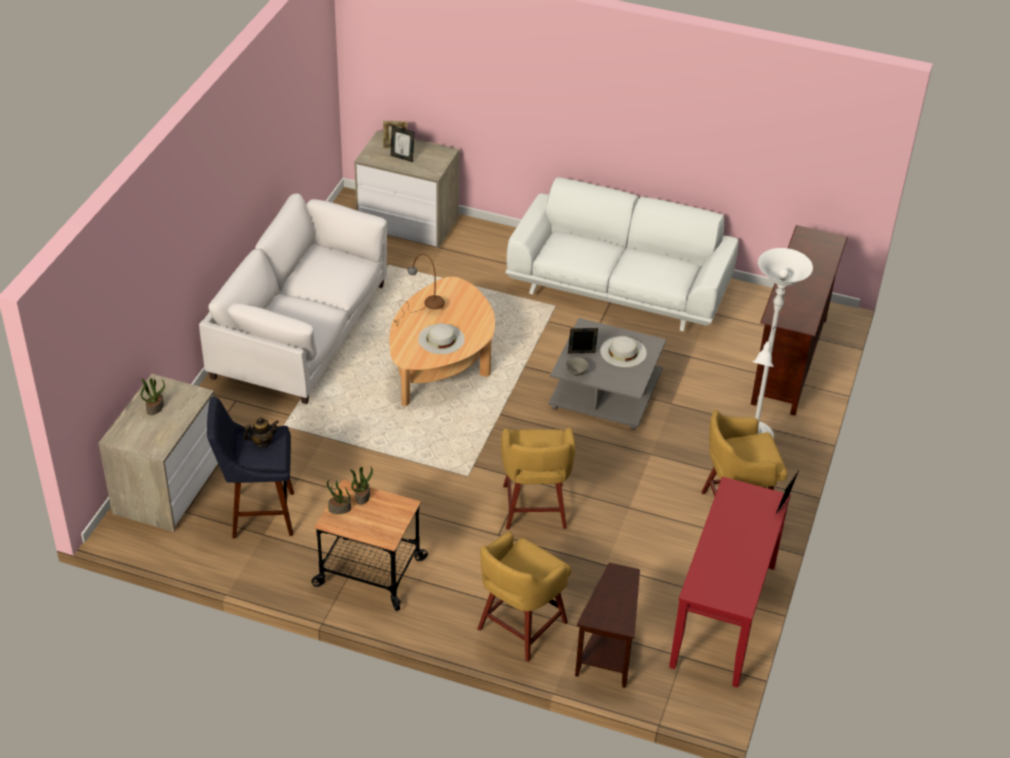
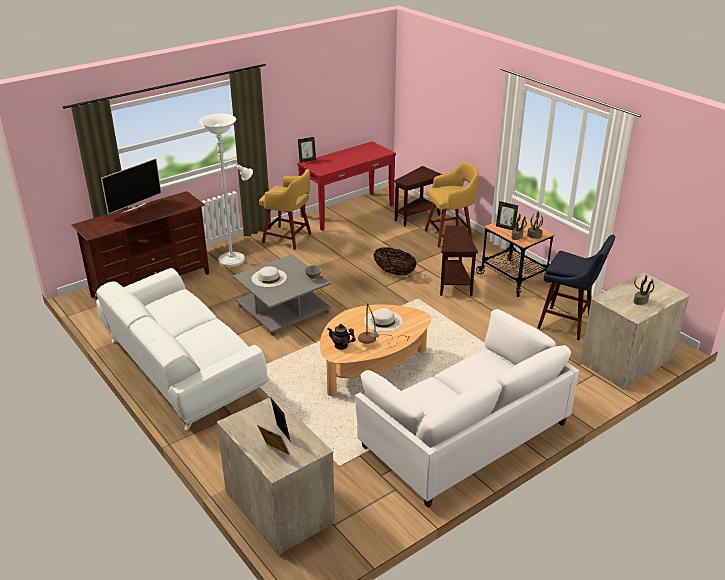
camera: 145 degrees left, 10 degrees down
(262, 442) = (569, 262): teapot -> teapot (341, 345)
(441, 522) = (454, 284): none -> brown side table
(534, 509) = (394, 272): yellow stool -> basket
(581, 354) = (296, 285): picture frame -> picture frame (505, 227)
(826, 283) = (134, 207): none -> television

